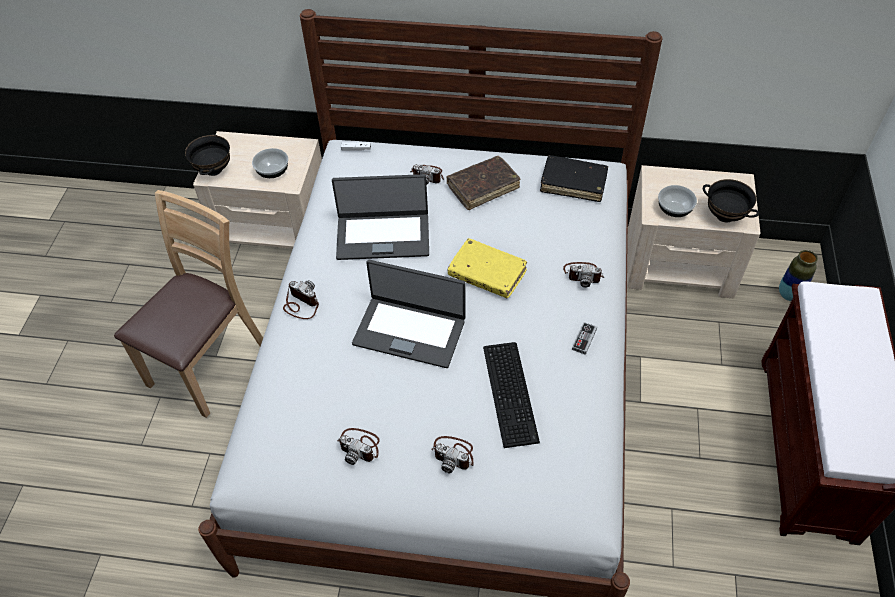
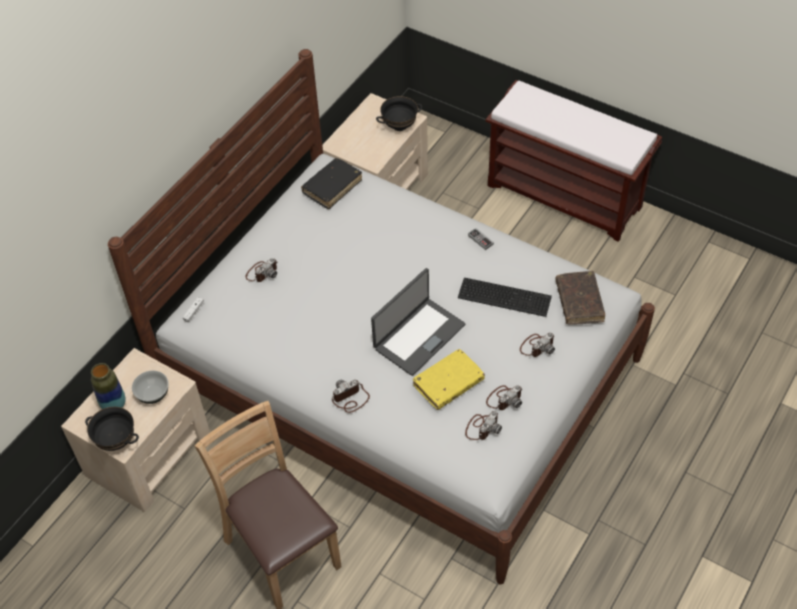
camera: 65 degrees left, 0 degrees up
(383, 235) = (311, 322): laptop -> none
(483, 187) = (300, 242): brown book -> brown book (579, 302)
(487, 274) = (391, 271): yellow book -> yellow book (448, 383)
(583, 274) = (423, 217): camera -> camera (482, 427)
(674, 209) = (375, 149): bowl -> none
(789, 294) = (442, 143): vase -> vase (114, 405)

